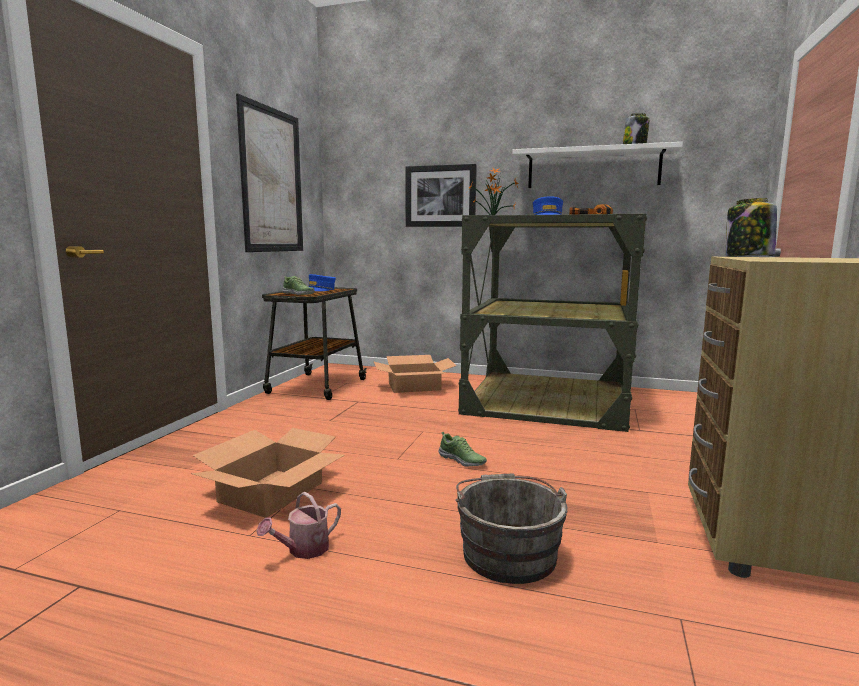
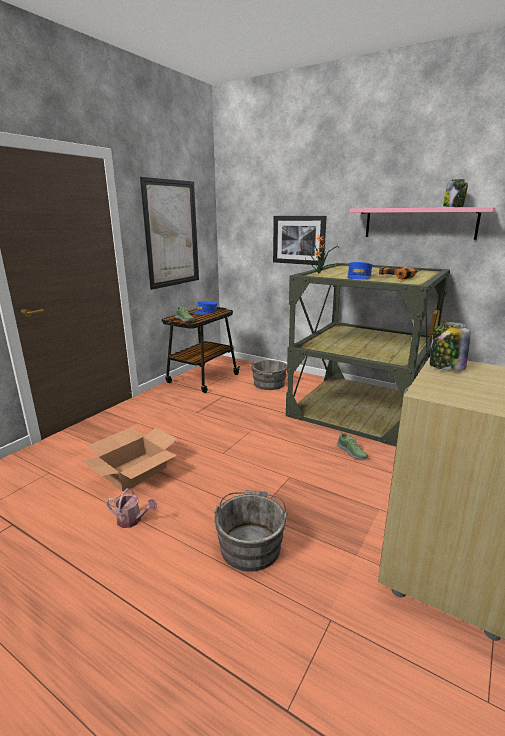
camera: 15 degrees right, 10 degrees up
(303, 550) = (132, 520): watering can -> watering can turned 135 degrees counterclockwise
(414, 386) = (268, 385): cardboard box -> grey bucket
(462, 461) = (264, 461): shoe -> shoe (352, 452)
(593, 169) = (419, 223): white shelf -> pink shelf

